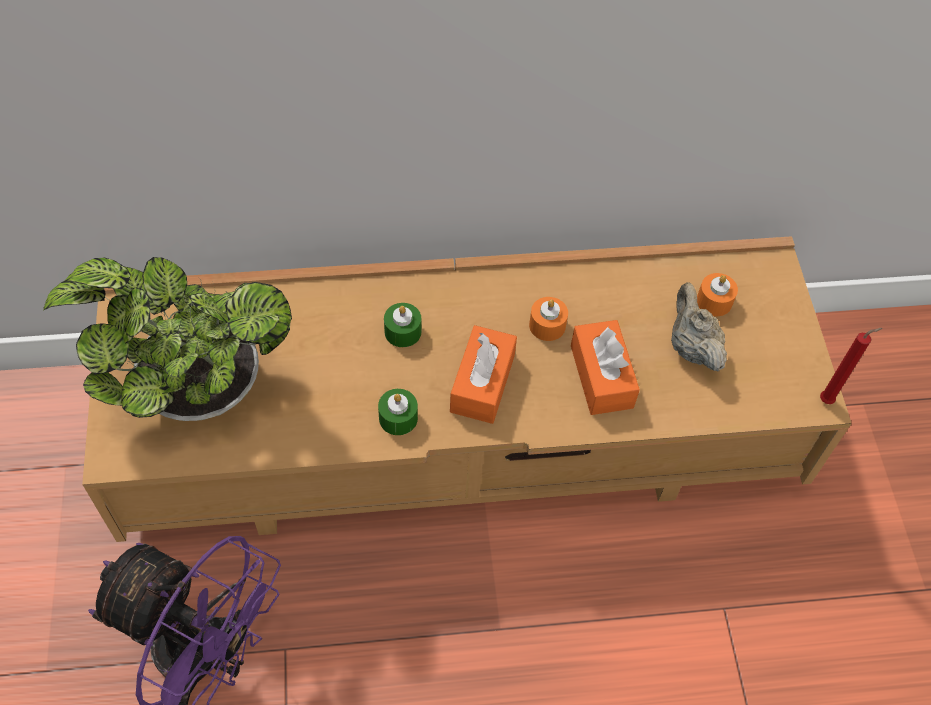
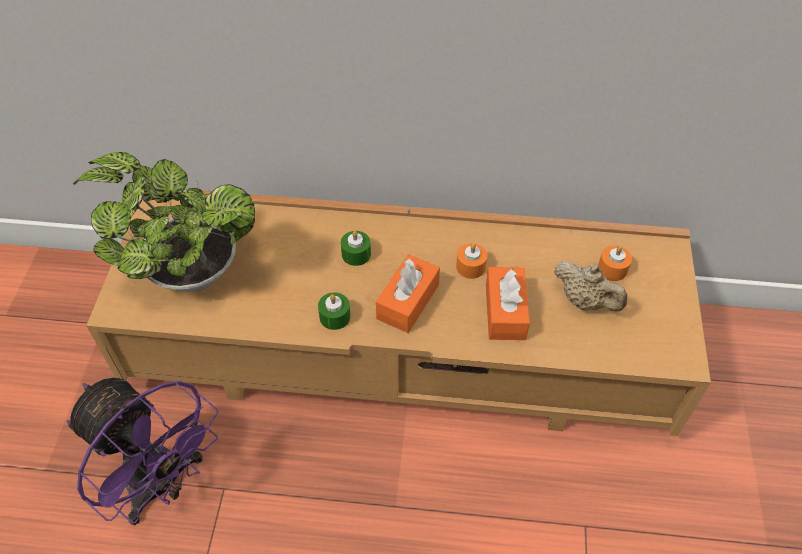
camera: 15 degrees right, 5 degrees down
(691, 347) = (585, 301): beige teapot -> beige teapot turned 135 degrees clockwise
(828, 400) = (694, 361): red candle -> none

